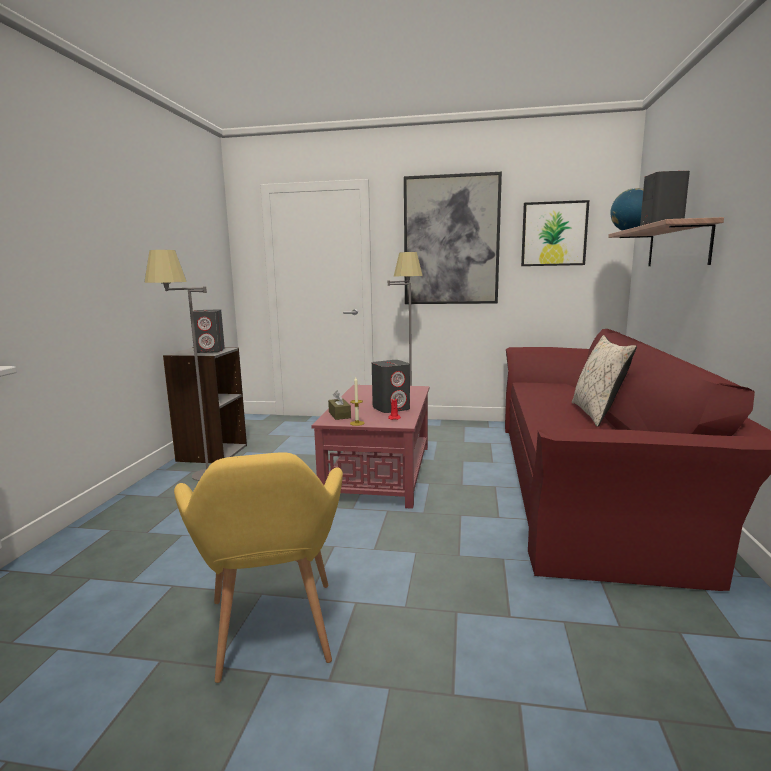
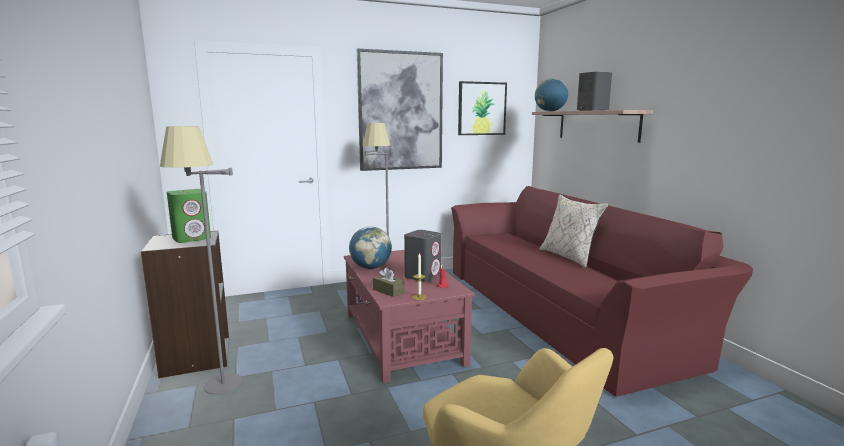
camera: 30 degrees left, 0 degrees up
(210, 350) = (192, 238): grey speaker -> green speaker
(358, 396) = (371, 267): none -> globe

